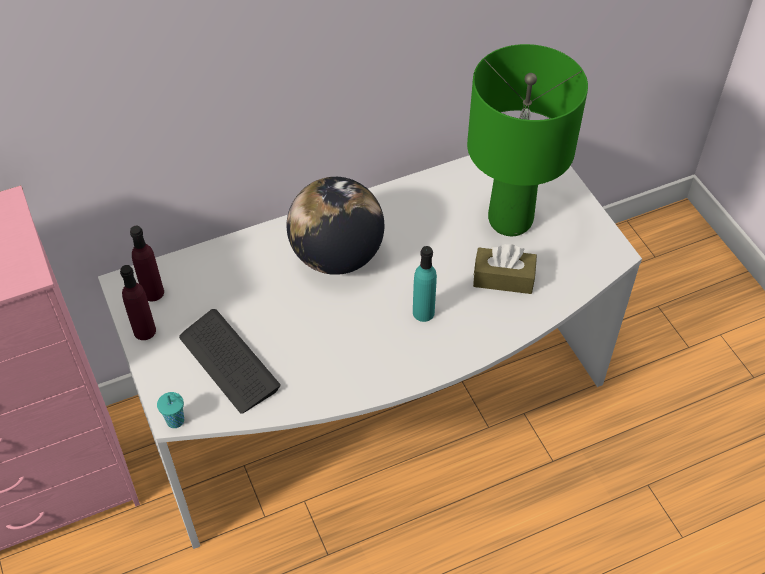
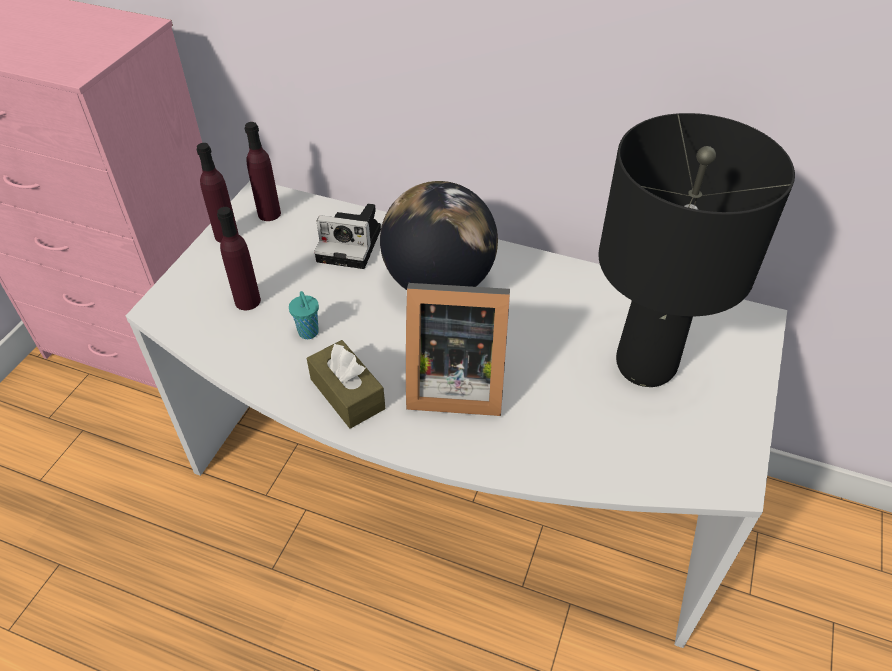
camera: 45 degrees right, 5 degrees down
(176, 421) = (154, 314): turquoise cup -> turquoise cup (309, 333)
(229, 362) = (247, 301): keyboard -> purple bottle
(245, 272) = (352, 245): none -> camera
(423, 312) = (452, 384): turquoise bottle -> picture frame
(503, 278) = (570, 412): brown tissue box -> brown tissue box (347, 394)
(511, 221) = (646, 366): green table lamp -> black table lamp

